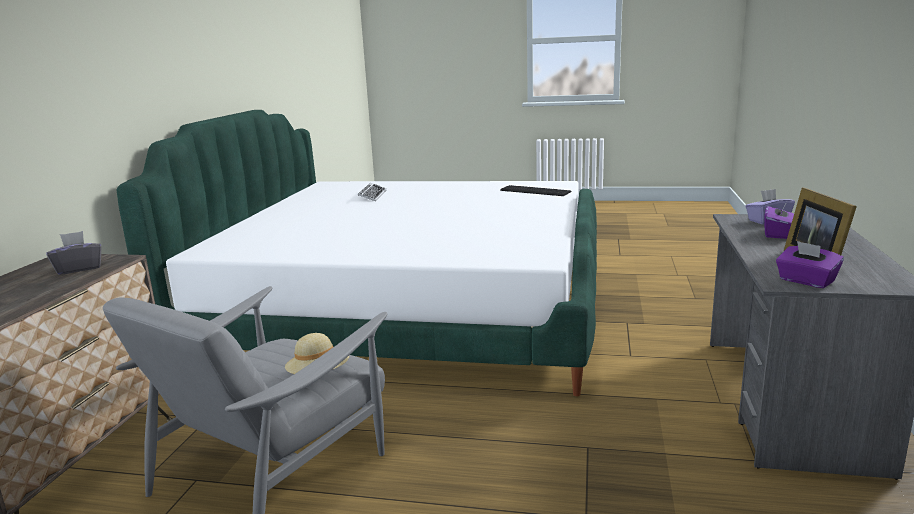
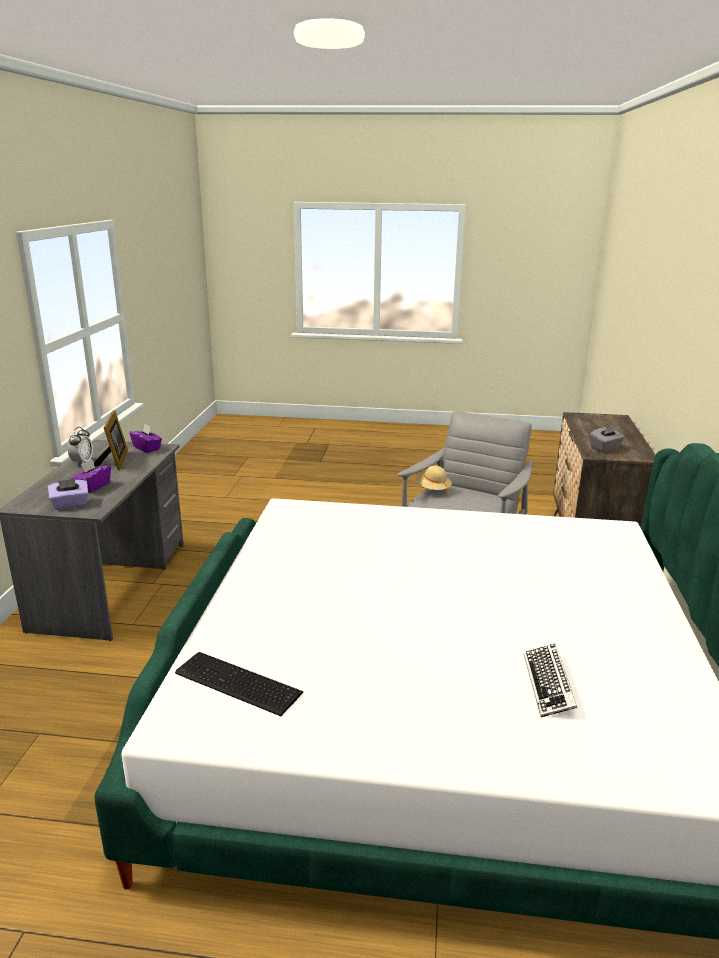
camera: 175 degrees right, 5 degrees up
(862, 258) = (82, 462): none -> alarm clock

